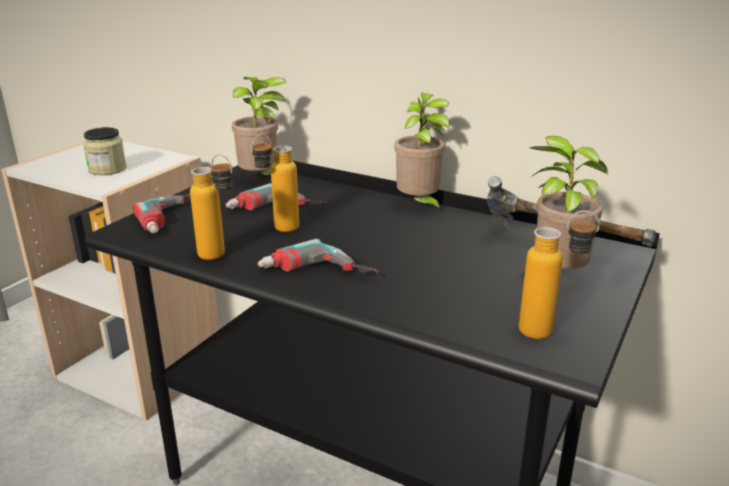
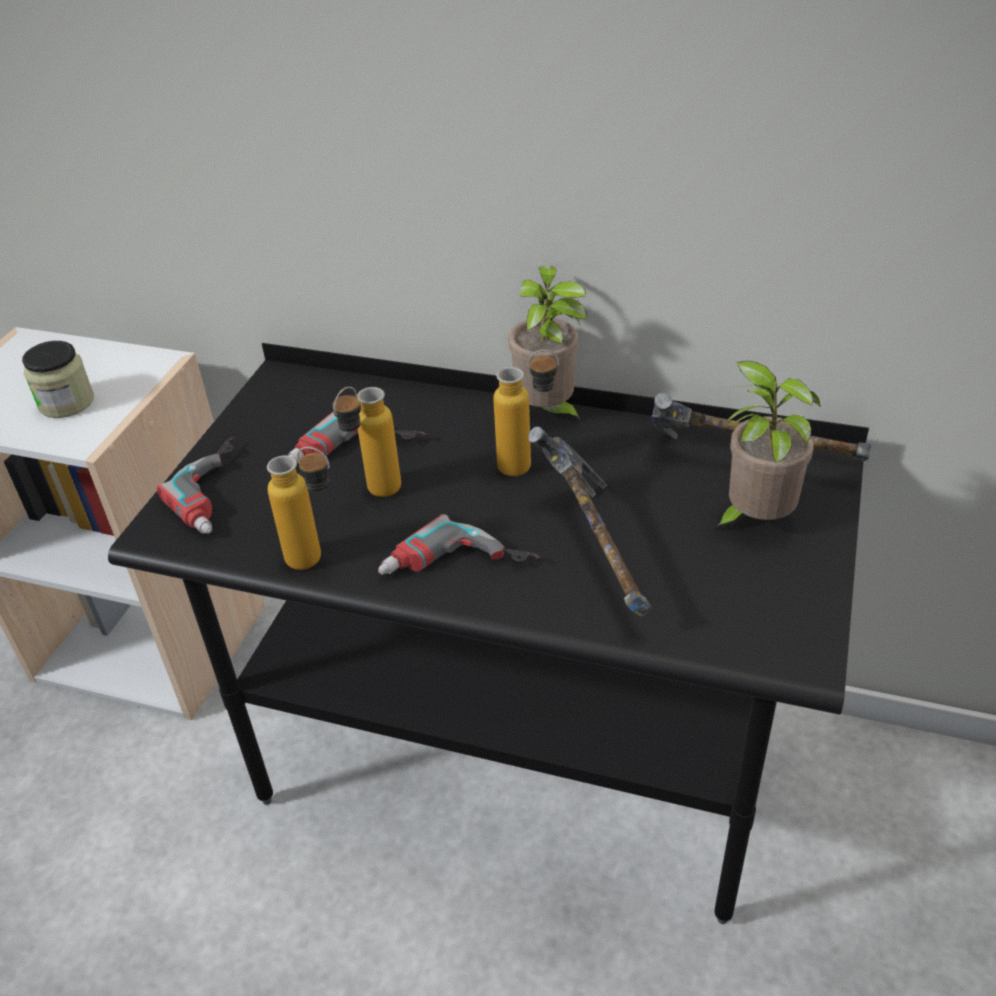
camera: 10 degrees left, 15 degrees up
(262, 180) = (311, 394): potted plant -> none
(421, 279) = (593, 554): none -> hammer
(549, 332) = (769, 618): bottle -> bottle (528, 466)

